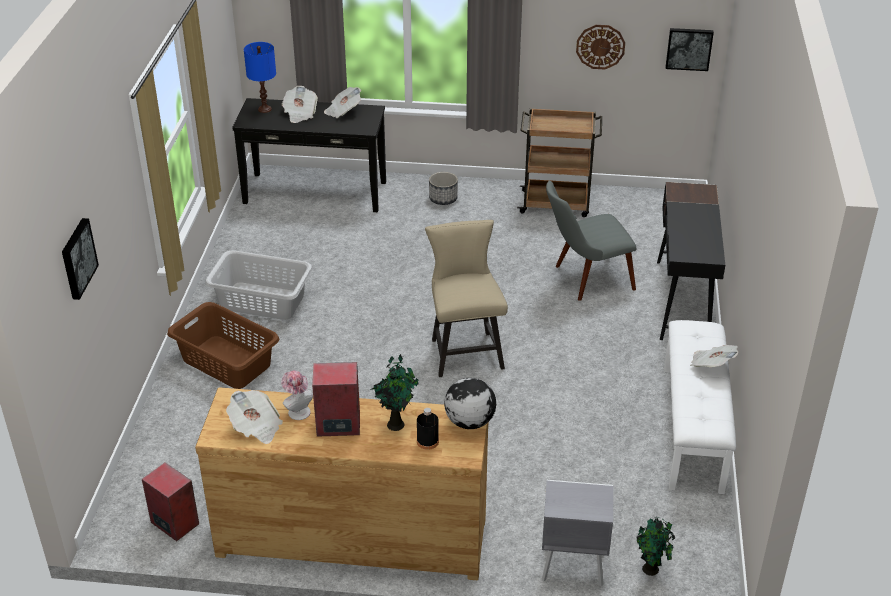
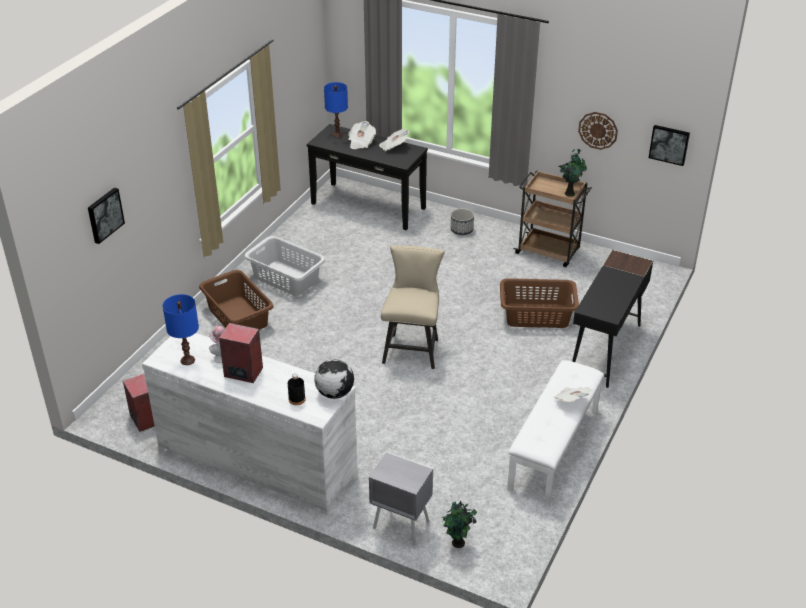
camera: 20 degrees right, 0 degrees up
(256, 427) = (188, 360): newspaper -> blue table lamp
(351, 535) = (257, 460): brown dresser -> white dresser
(396, 423) = (283, 381): potted plant -> potted plant (570, 193)
(584, 279) = (536, 315): grey chair -> brown laundry basket

